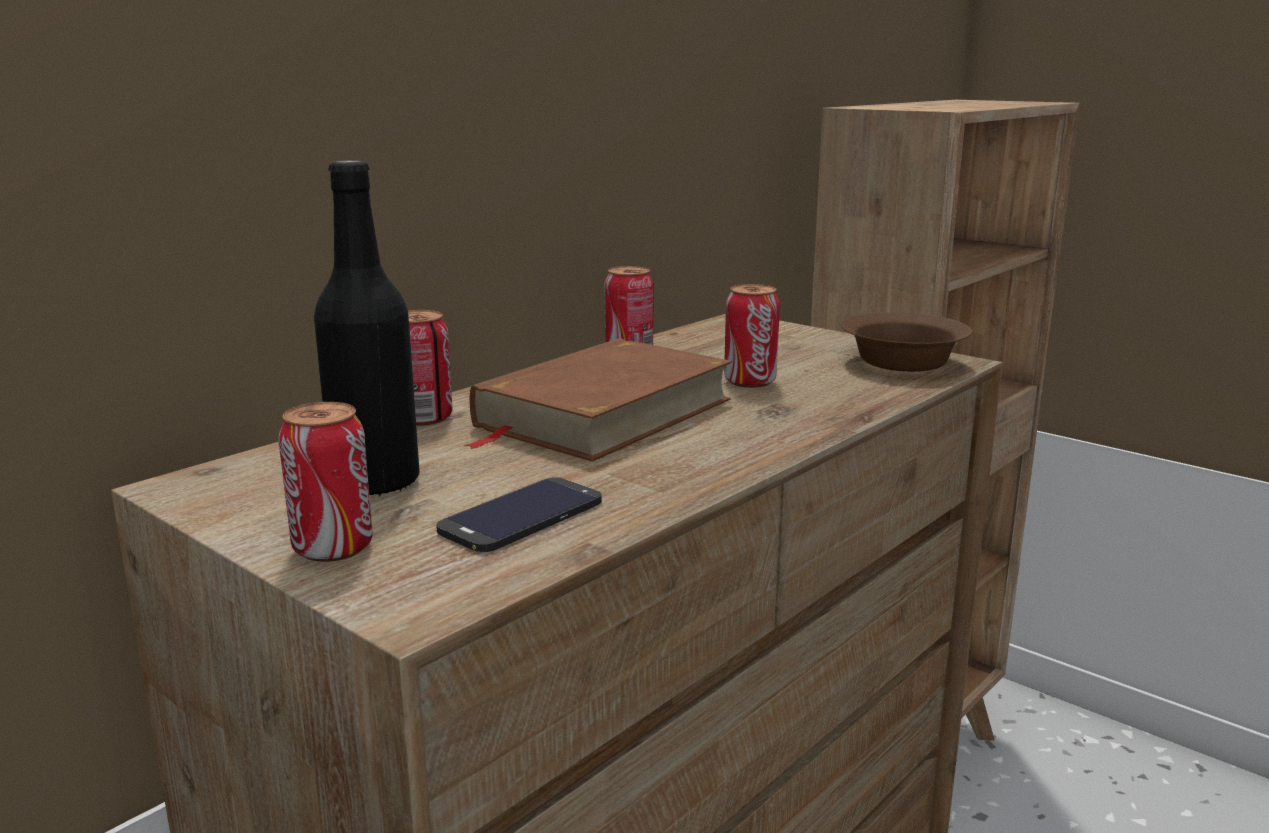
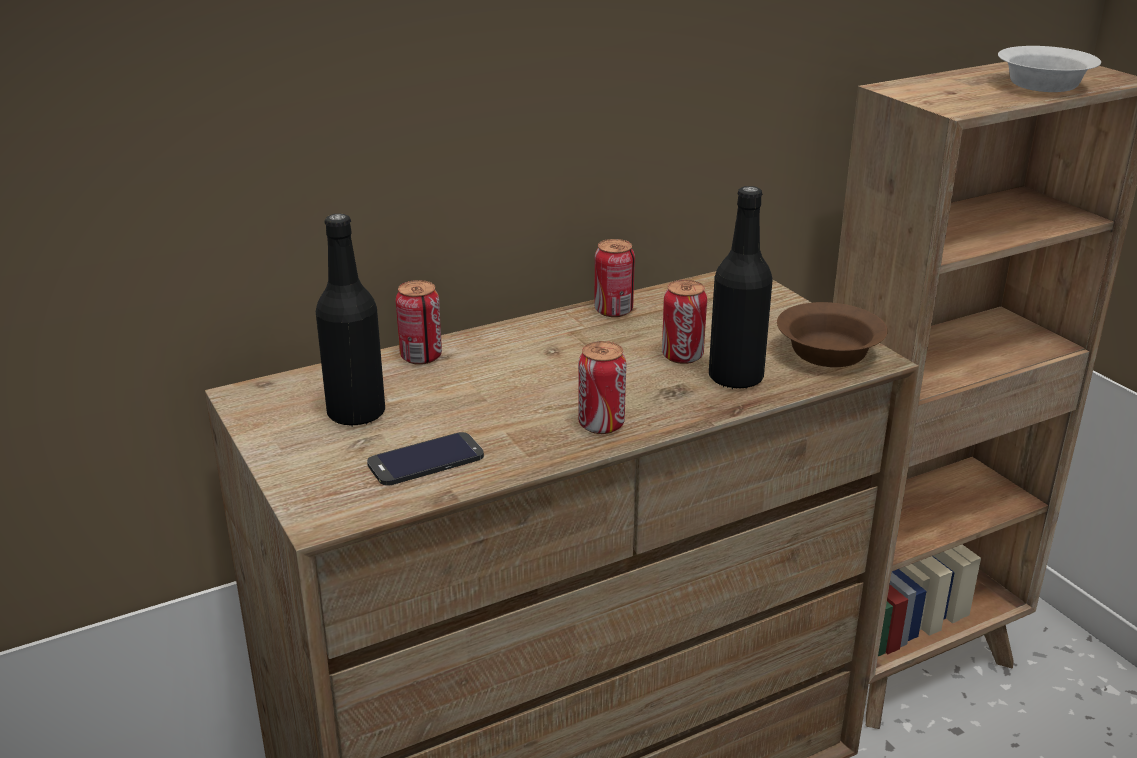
camera: 20 degrees right, 10 degrees up
(333, 548) = (303, 464): can -> can (601, 425)
(603, 413) = (546, 372): brown book -> none
(831, 391) = (735, 378): none -> black bottle
(989, 103) = (1042, 86): none -> white bowl

